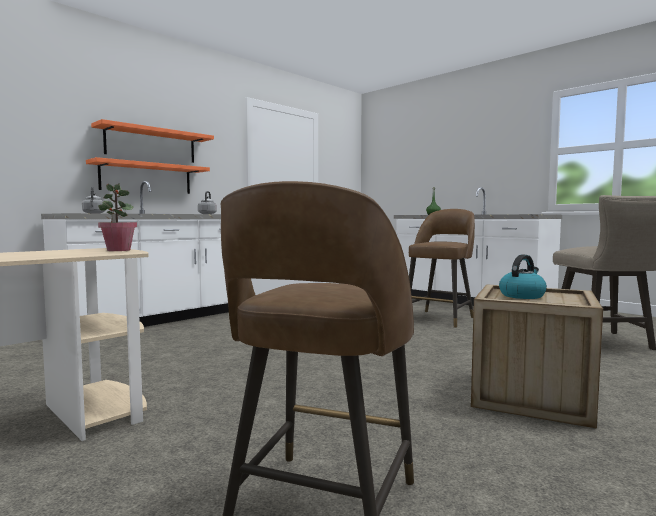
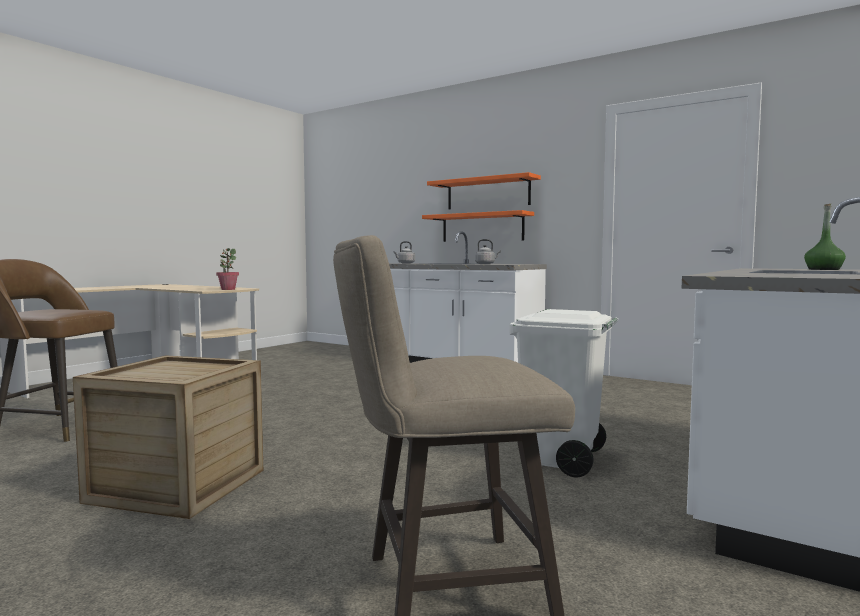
camera: 80 degrees right, 0 degrees up
(440, 318) = (561, 460): brown stool -> white trash can
(522, 295) = (185, 368): kettle -> none

